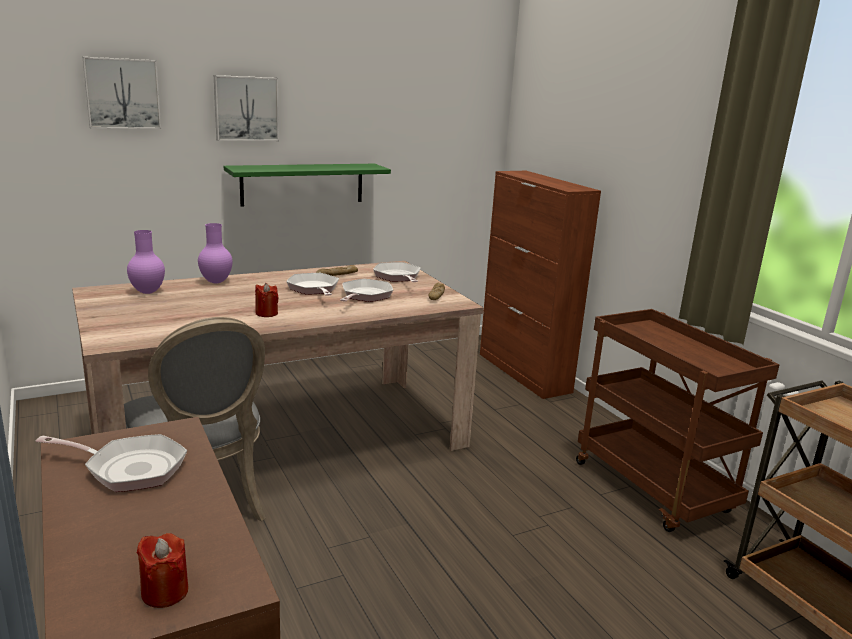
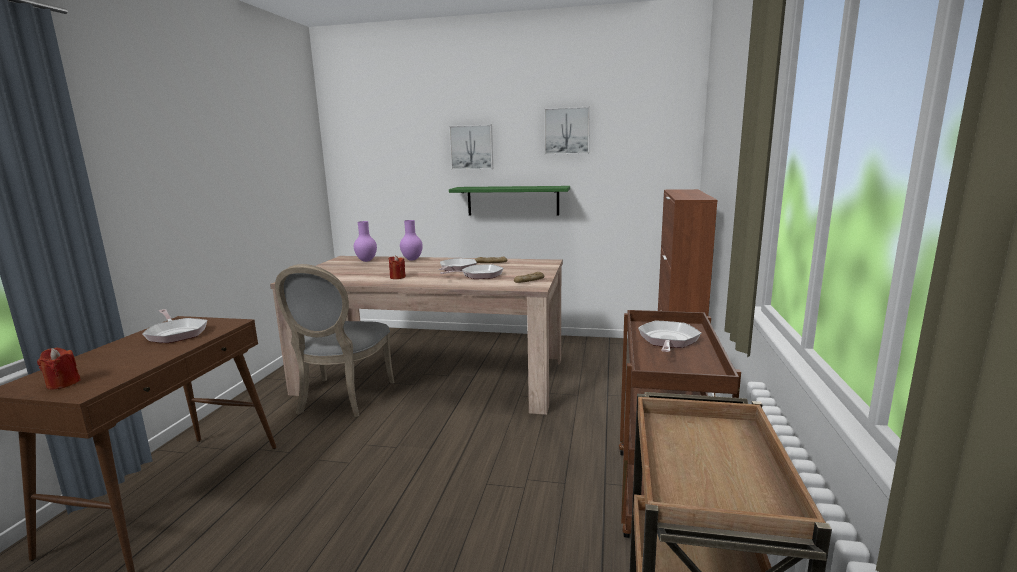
camera: 40 degrees right, 5 degrees down
(122, 93) = (397, 141): picture -> picture (567, 131)
(398, 277) = (530, 268): frying pan -> frying pan (668, 341)

